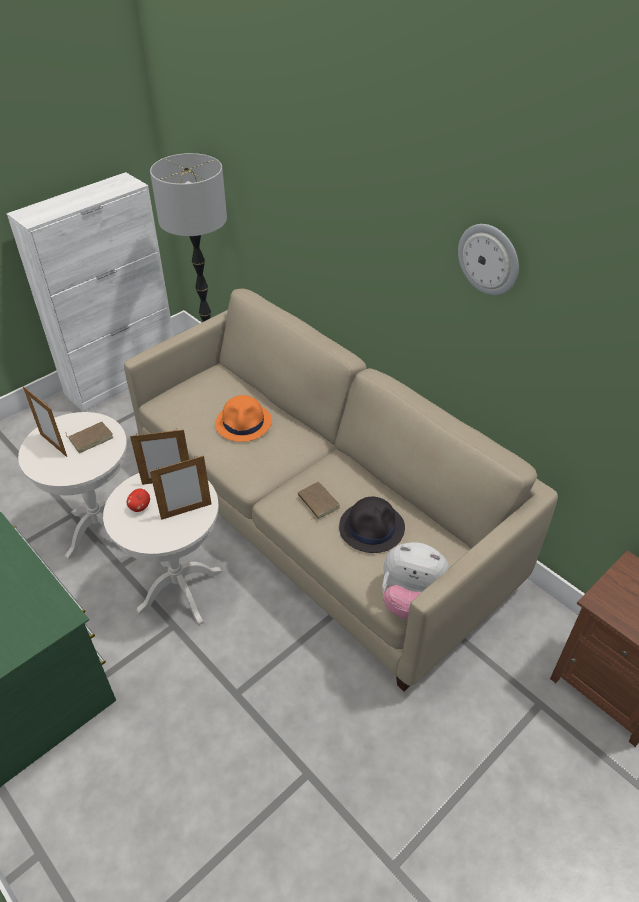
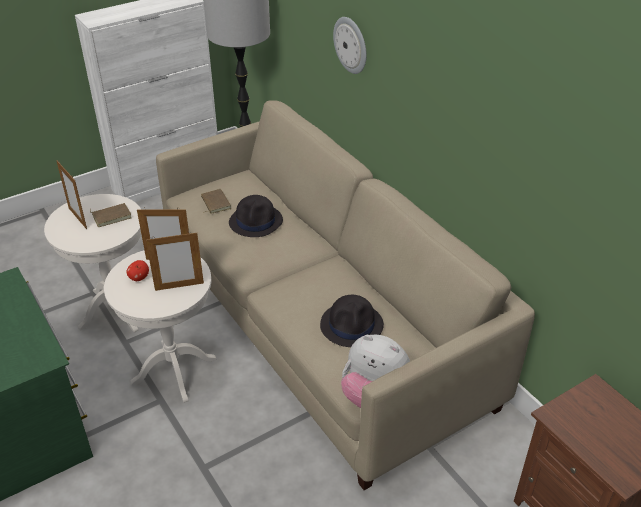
camera: 10 degrees right, 5 degrees down
(244, 423) = (256, 221): orange hat -> black hat
(317, 502) = (306, 297): brown book -> brown book (214, 203)
(489, 259) = (478, 74): wall clock -> wall clock (351, 45)

